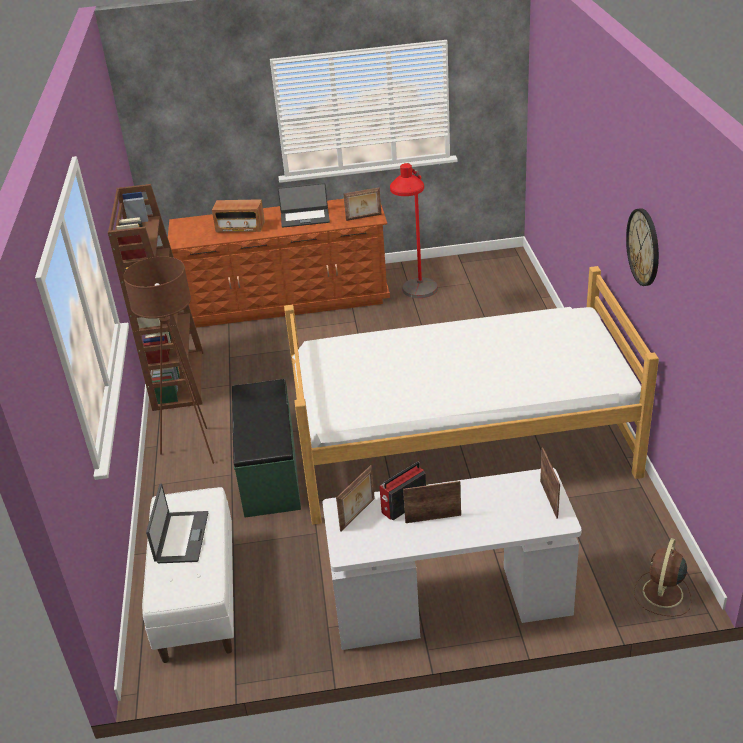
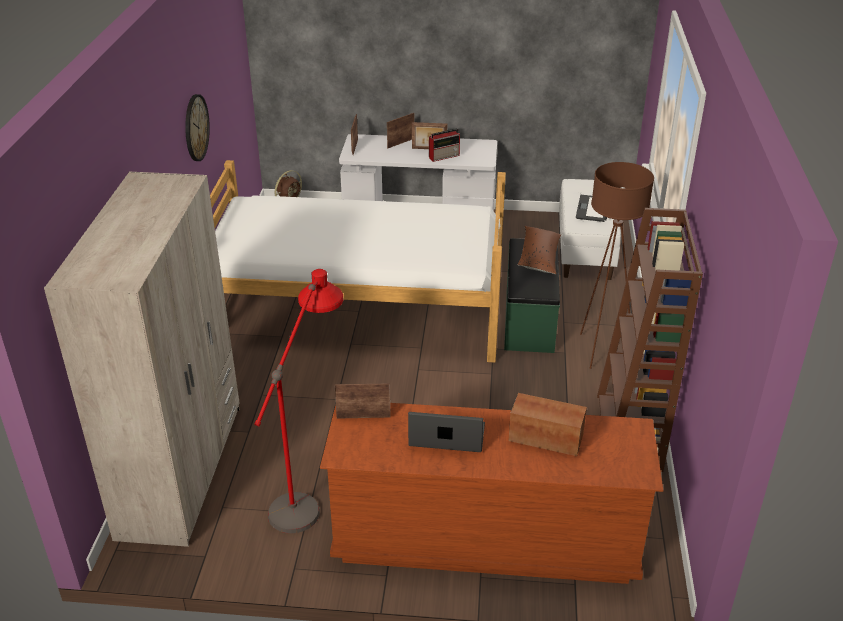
camera: 170 degrees left, 0 degrees up
(254, 432) = (539, 257): none -> brown pillow
(358, 515) = (474, 156): picture frame -> picture frame (400, 143)
(516, 295) = (182, 469): none -> beige wardrobe

